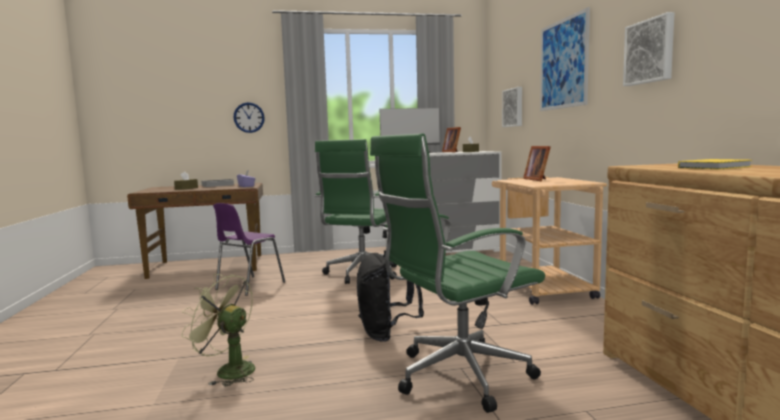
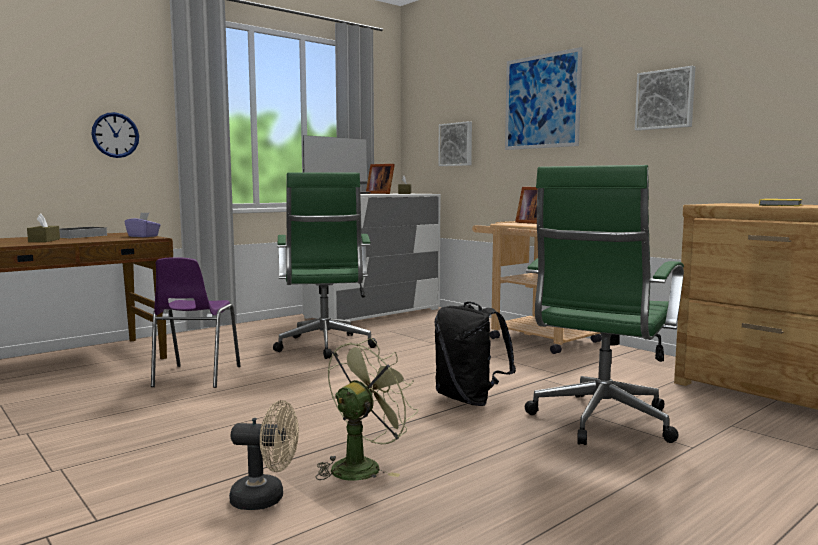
camera: 30 degrees left, 0 degrees up
(142, 379) = (266, 499): none -> beige fan
(228, 371) = (362, 466): green fan -> green fan turned 135 degrees clockwise

